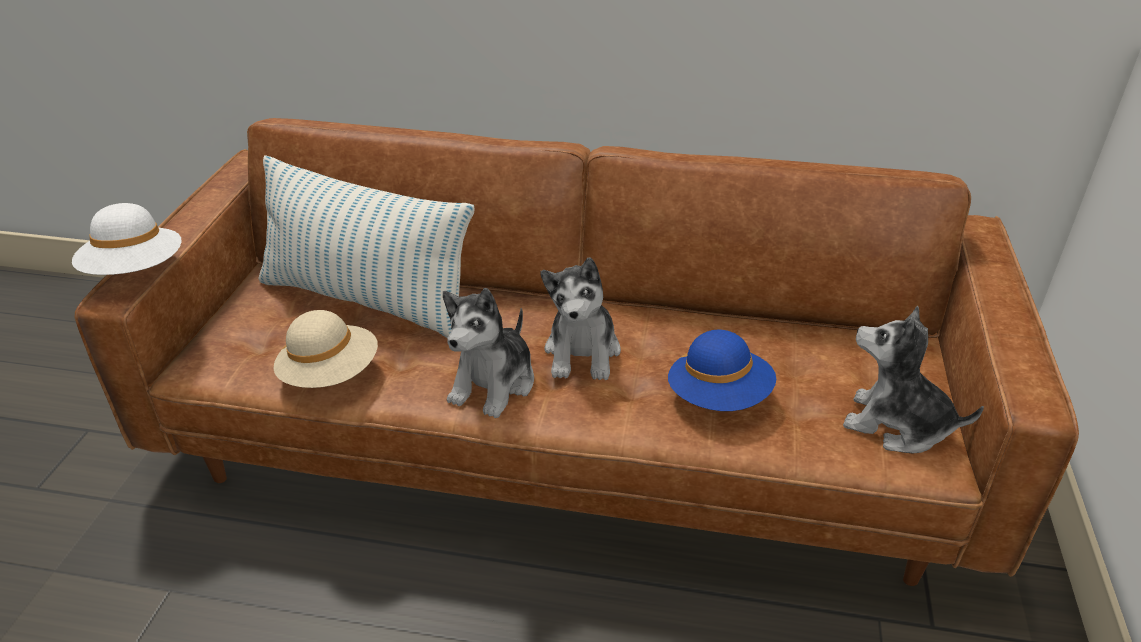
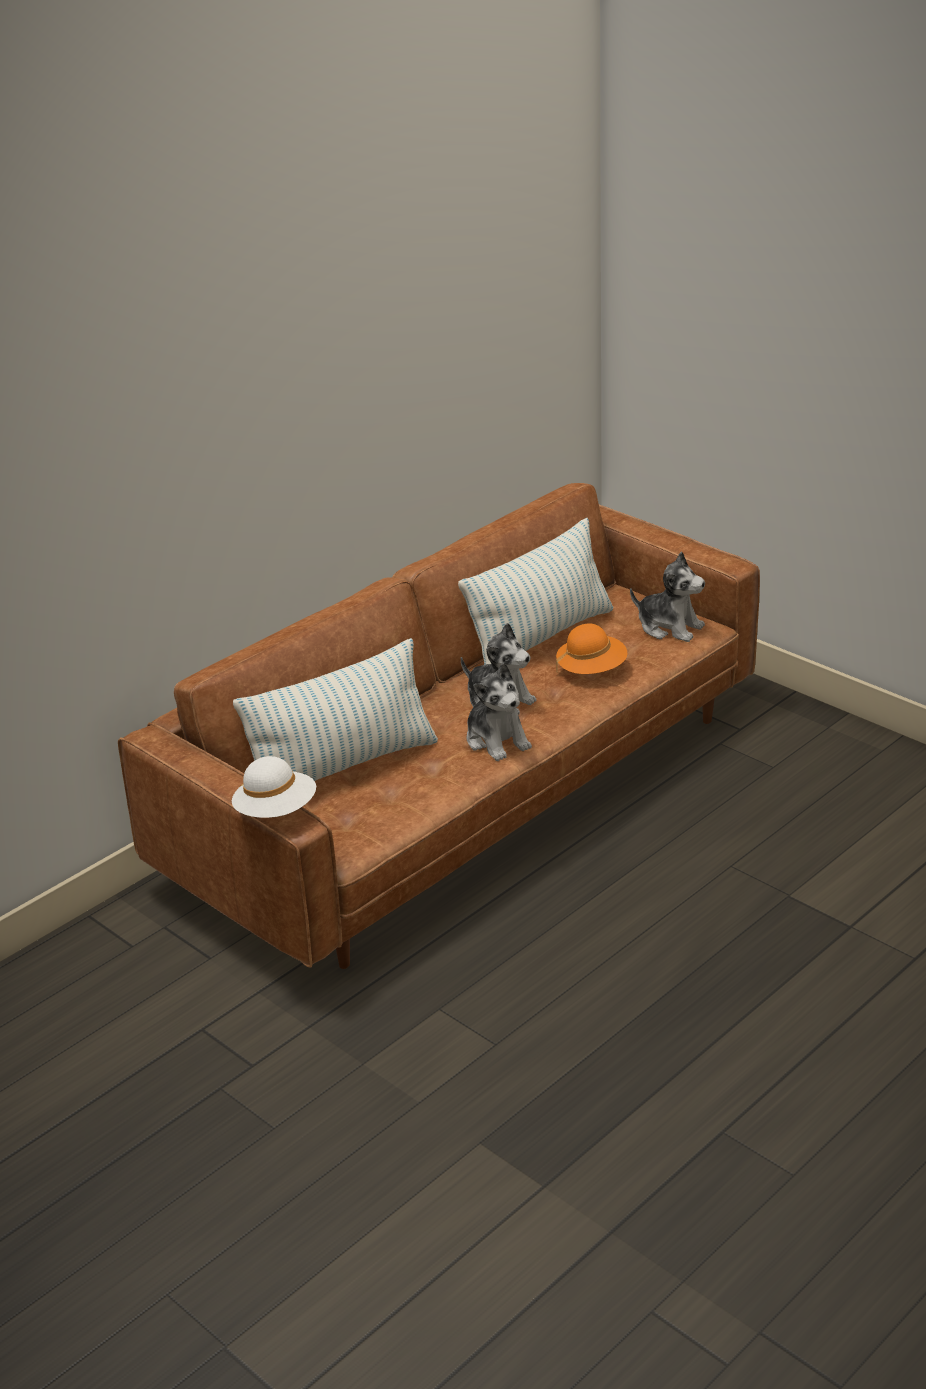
camera: 55 degrees left, 5 degrees down
(330, 374) = (418, 799): beige hat -> none
(719, 397) = (591, 670): blue hat -> orange hat
(745, 329) = (540, 639): none -> pillow
(896, 425) = (669, 627): plush toy -> plush toy turned 120 degrees counterclockwise

